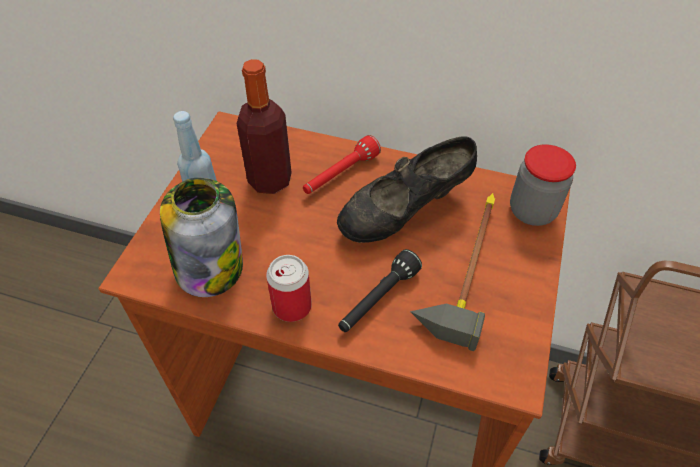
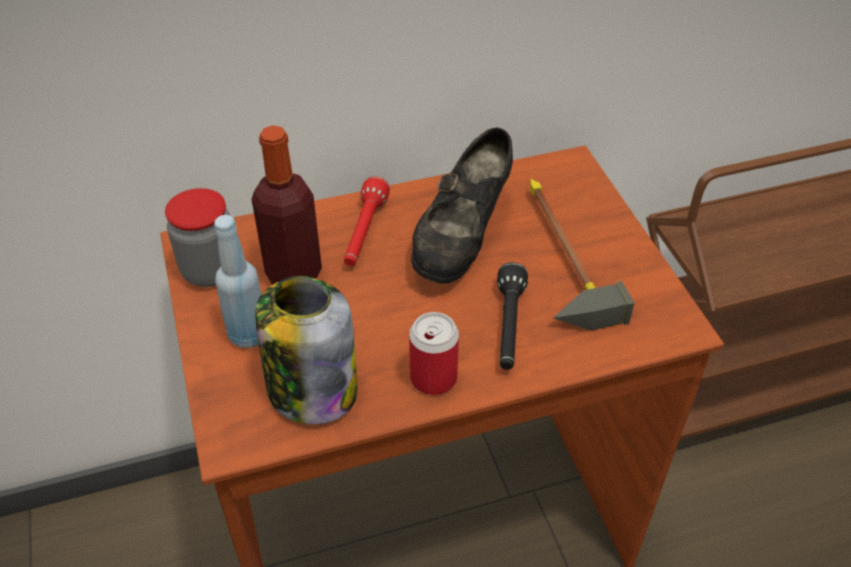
camera: 35 degrees left, 5 degrees down
(532, 211) = (573, 180): jar -> jar (210, 271)

